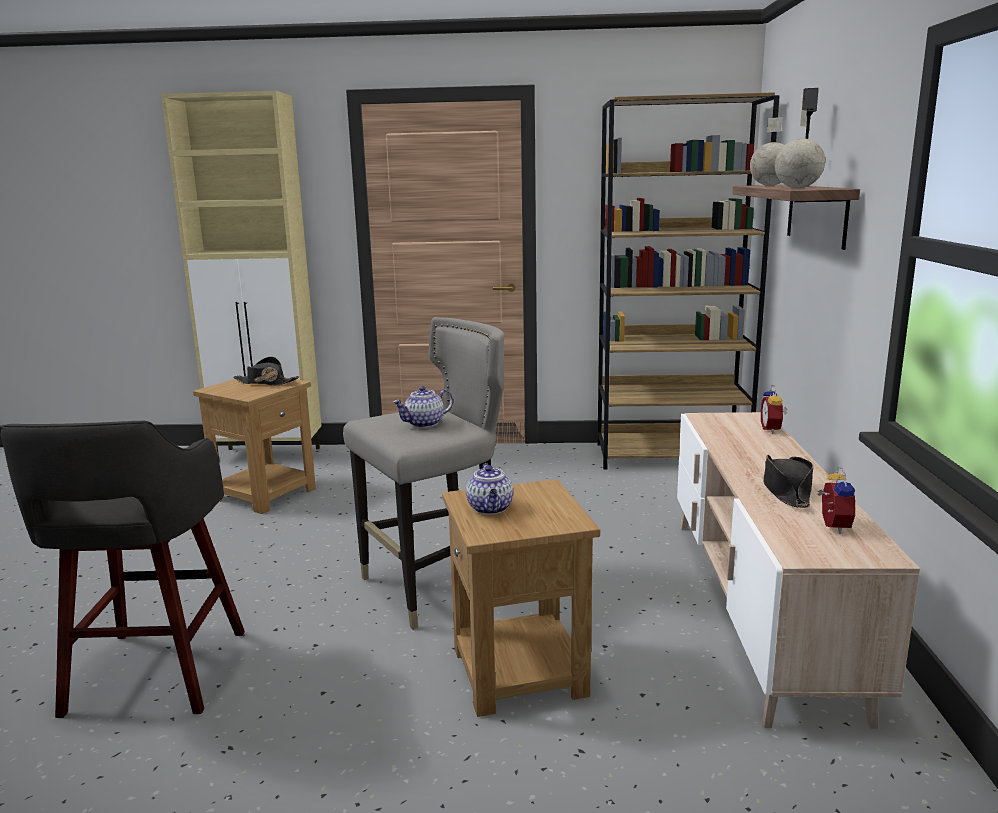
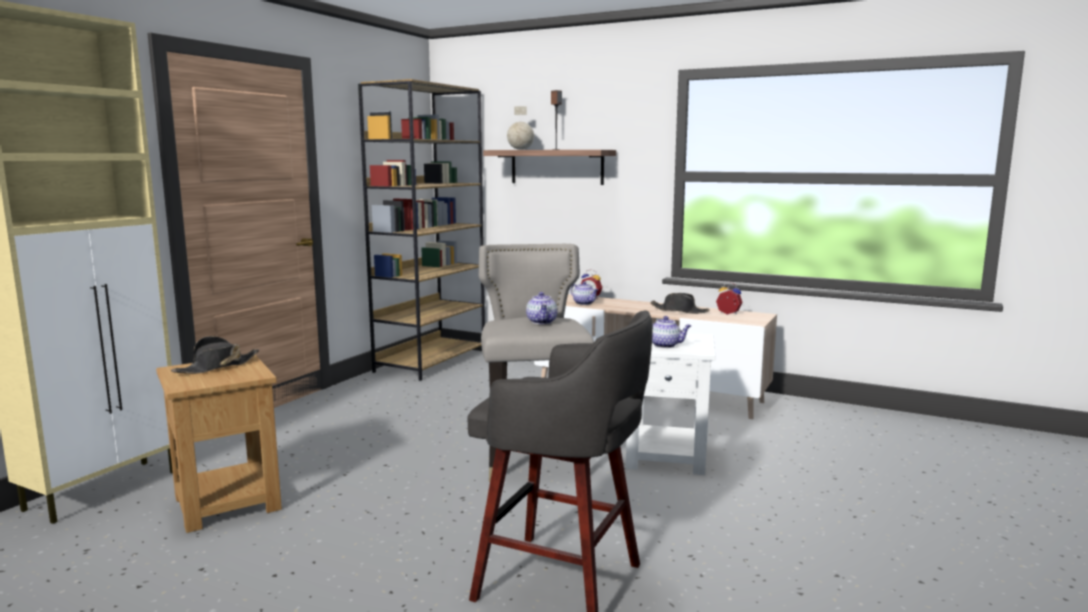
camera: 65 degrees left, 5 degrees down
(520, 673) = (667, 456): brown side table -> white side table
(725, 433) = (584, 303): none -> teapot
(797, 188) = (581, 149): globe -> none

